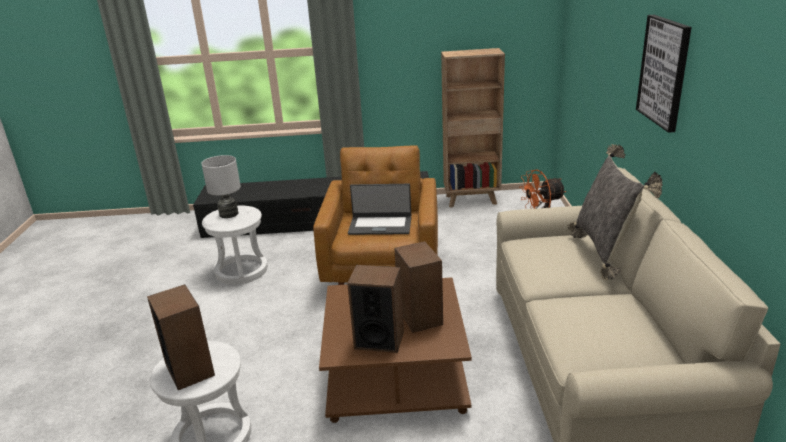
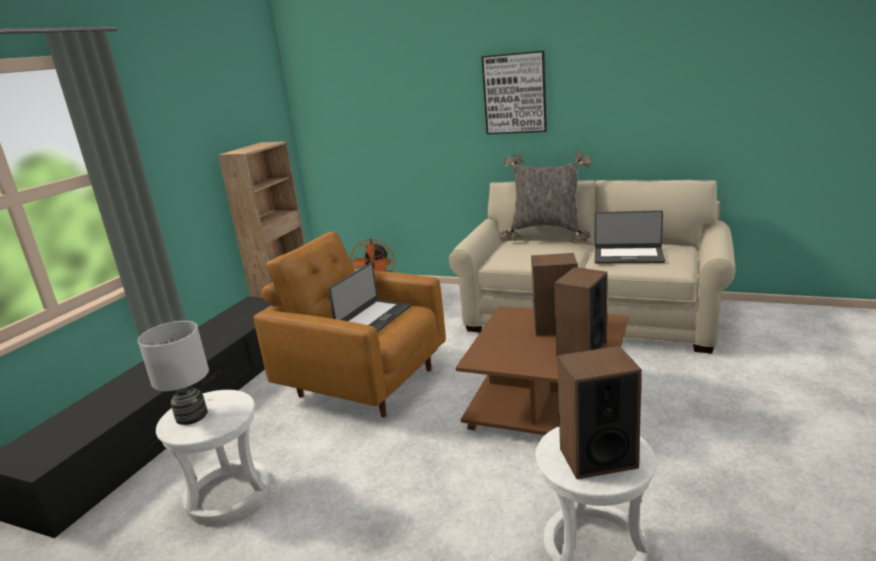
camera: 65 degrees left, 5 degrees down
(588, 318) = (628, 256): none -> laptop

